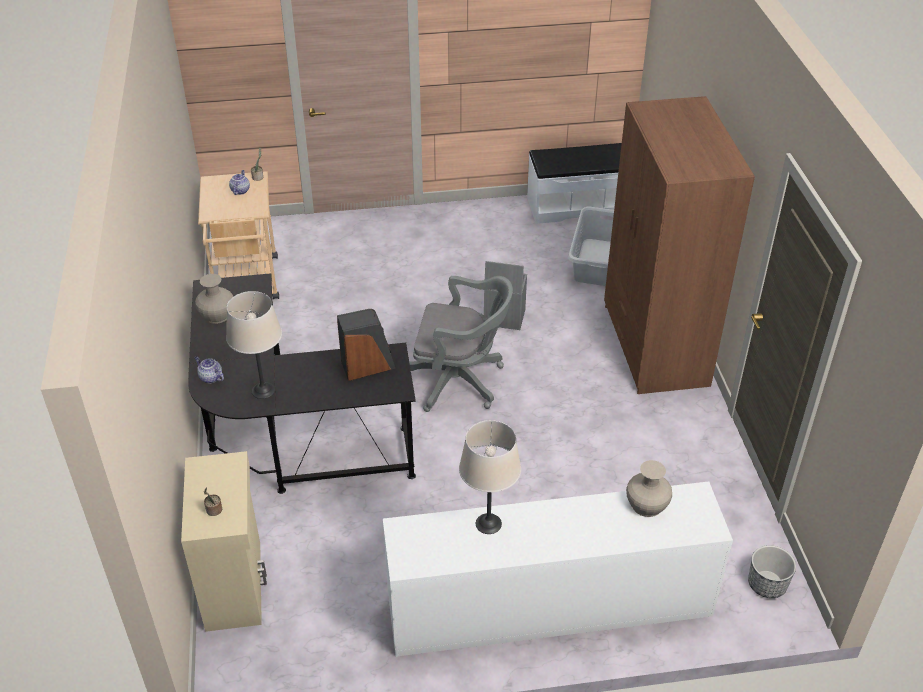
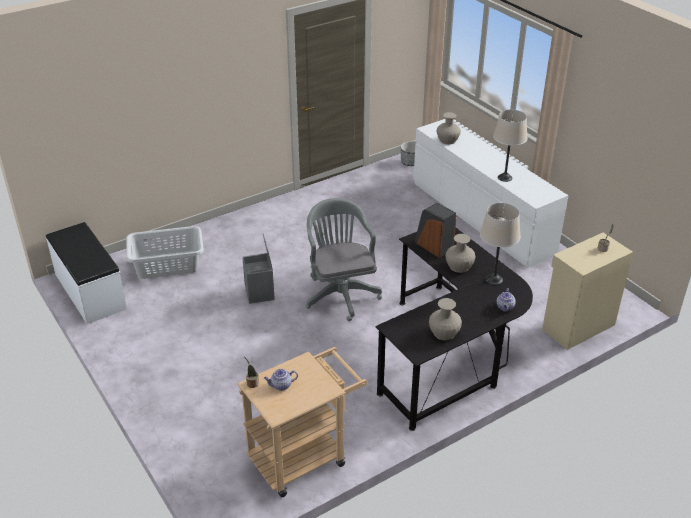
camera: 115 degrees left, 5 degrees down
(311, 371) = (459, 266): none -> beige vase
(654, 345) = (251, 224): brown wardrobe -> none

